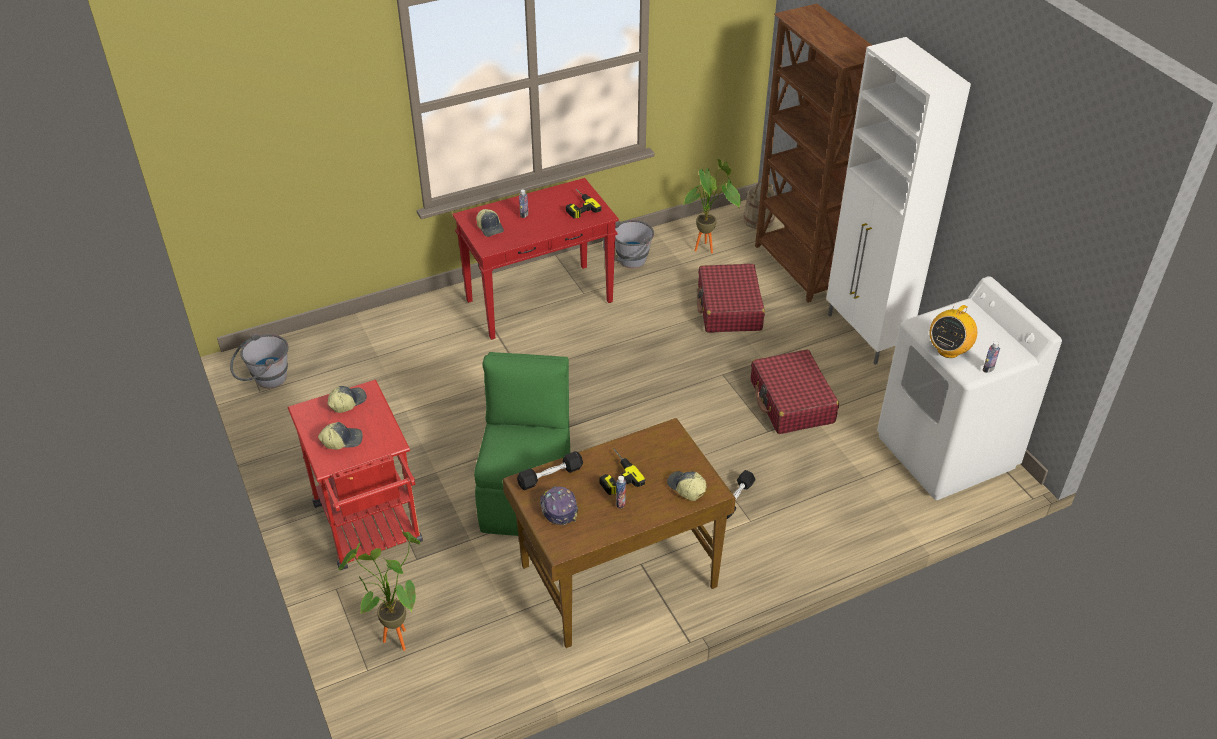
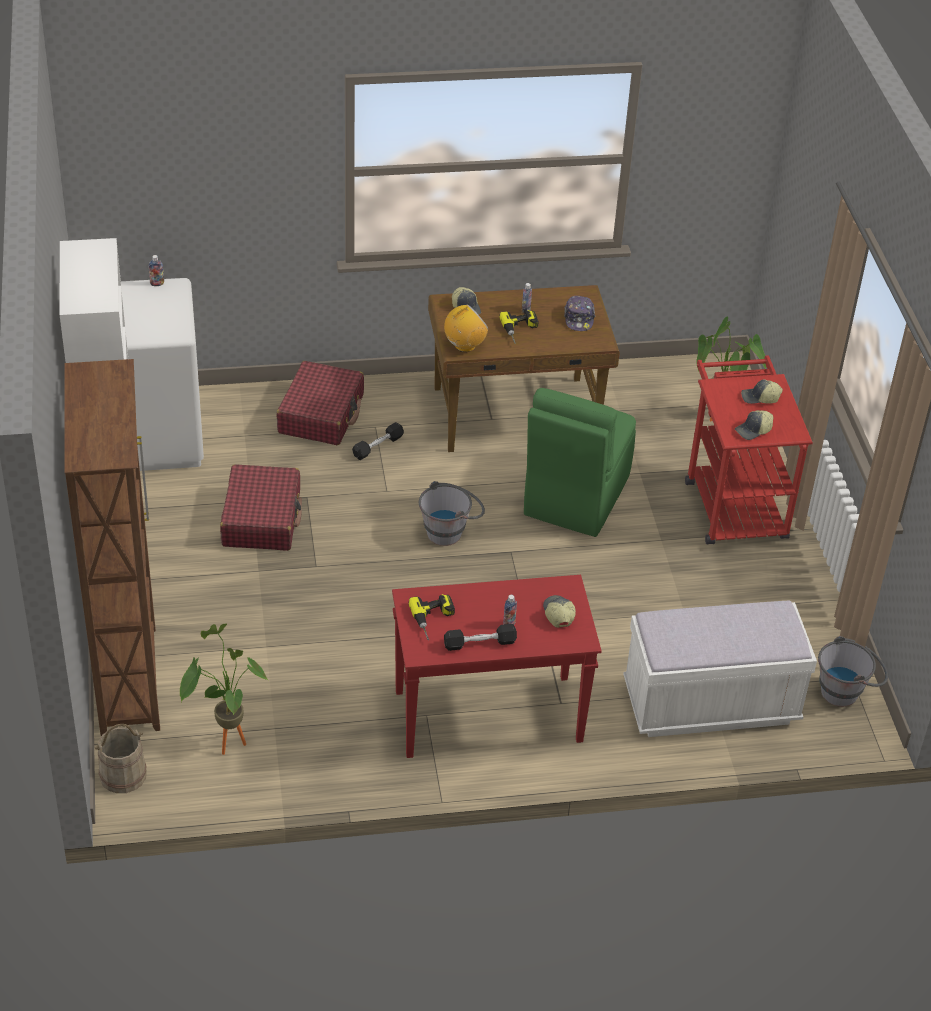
camera: 165 degrees left, 0 degrees up
(375, 346) = (710, 704): none -> white bench
(550, 476) = (577, 342): black dumbbell -> black dumbbell (480, 643)
(628, 263) = (345, 748): grey bucket -> grey bucket (450, 531)
(729, 308) = (256, 645): red suitcase -> red suitcase (321, 414)
(948, 350) = (176, 305): radio -> radio (464, 345)

